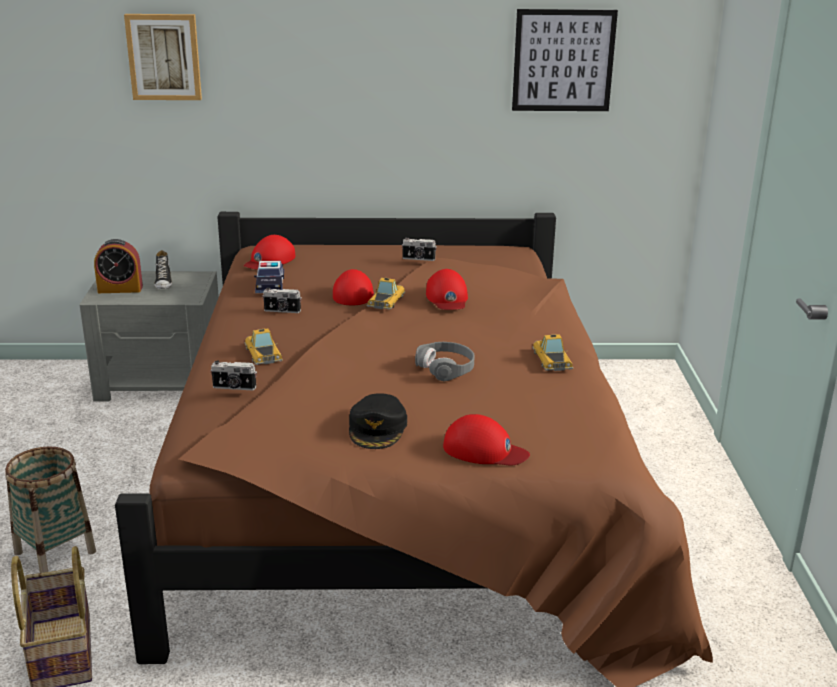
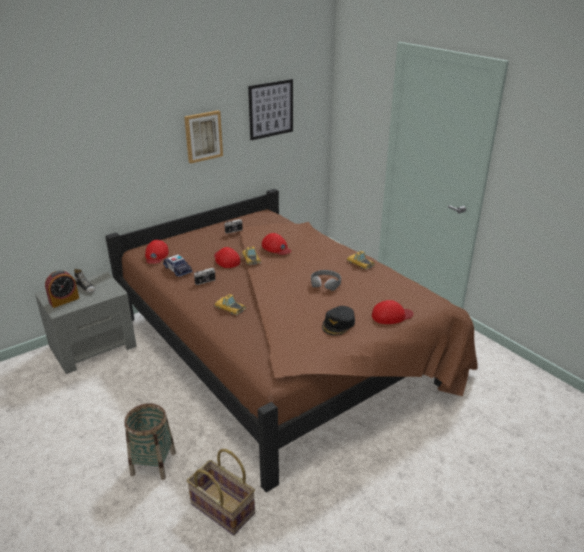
camera: 35 degrees left, 5 degrees up
(164, 57) = (58, 149): picture -> picture (203, 136)
(234, 387) = (248, 331): camera -> none
(378, 428) = (338, 324): black cap -> black cap turned 60 degrees clockwise

